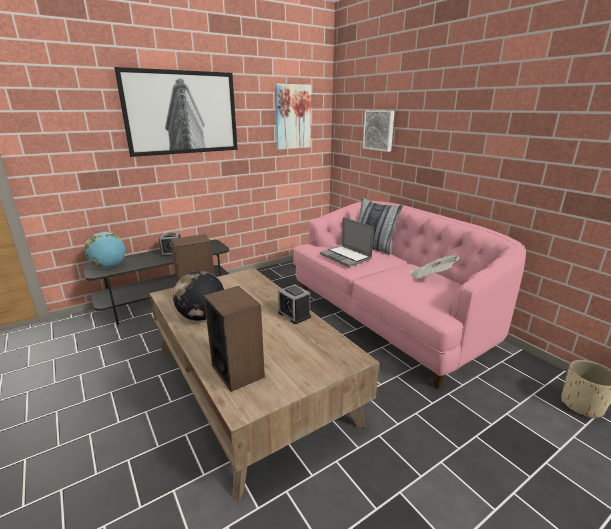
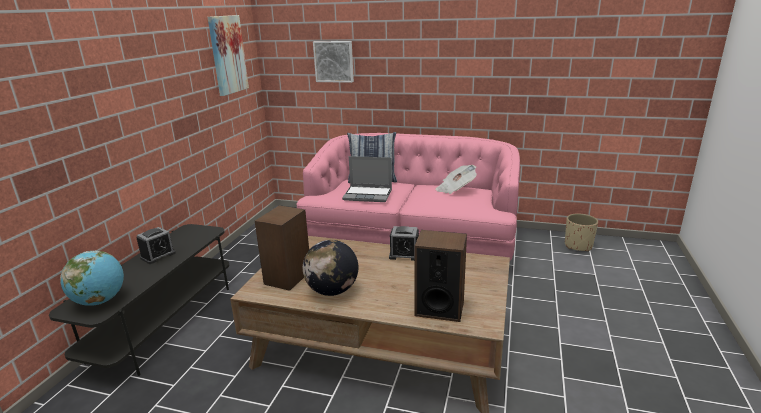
camera: 40 degrees left, 0 degrees up
(182, 113) = (126, 65): picture -> none

